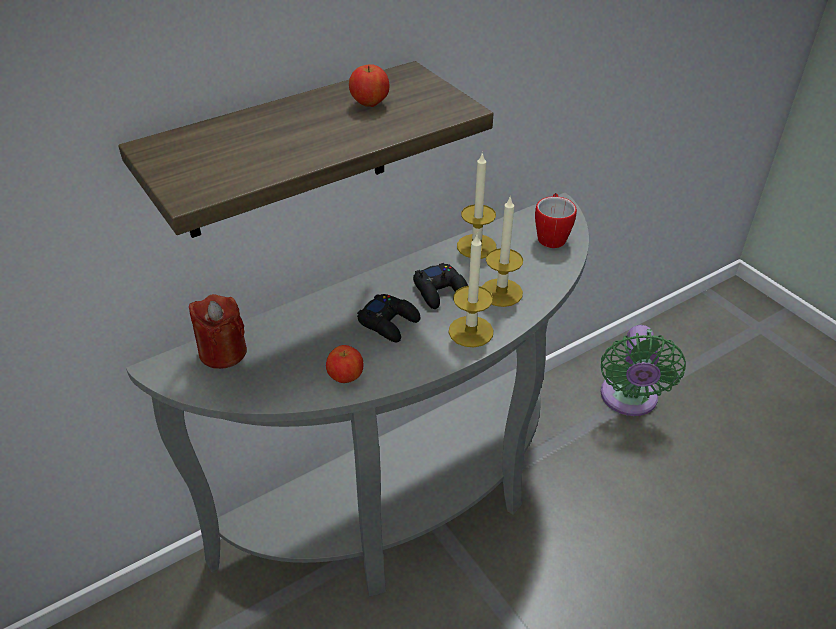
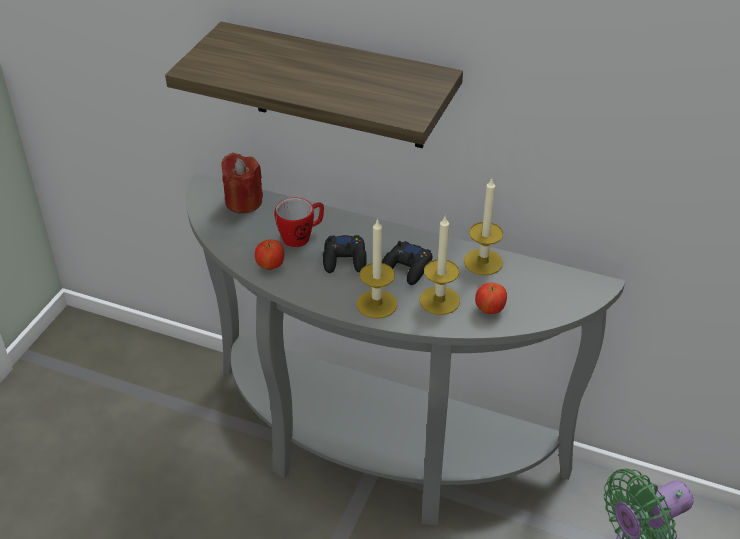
camera: 55 degrees right, 0 degrees up
(370, 104) = (371, 79): apple -> apple (490, 310)
(551, 236) = (547, 298): mug -> mug (301, 236)

